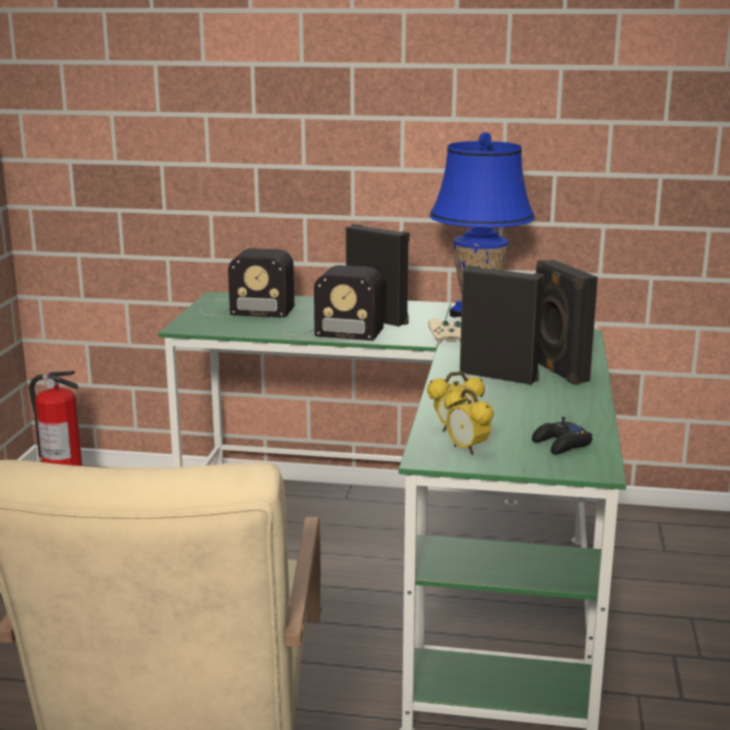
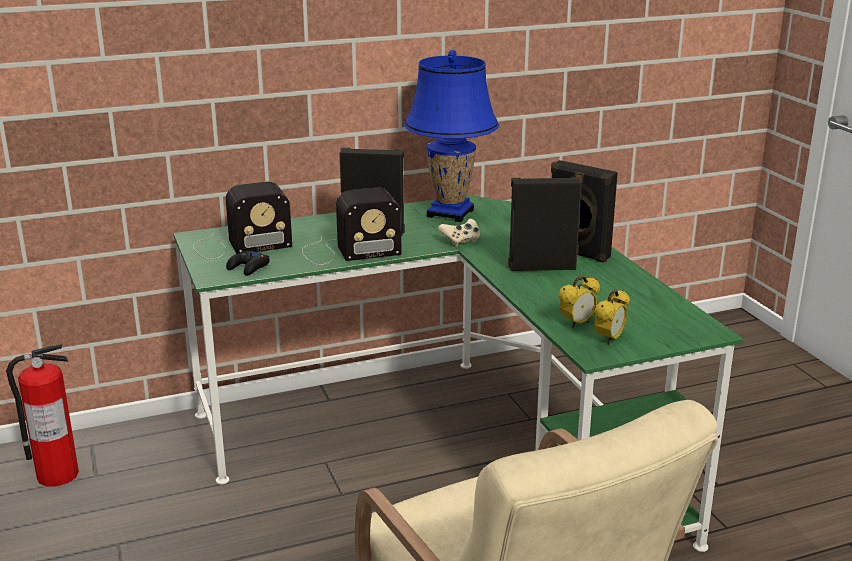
camera: 30 degrees left, 5 degrees up
(467, 449) = (609, 339): alarm clock -> alarm clock turned 75 degrees counterclockwise
(561, 444) = (664, 317): black game controller -> black game controller (248, 267)

